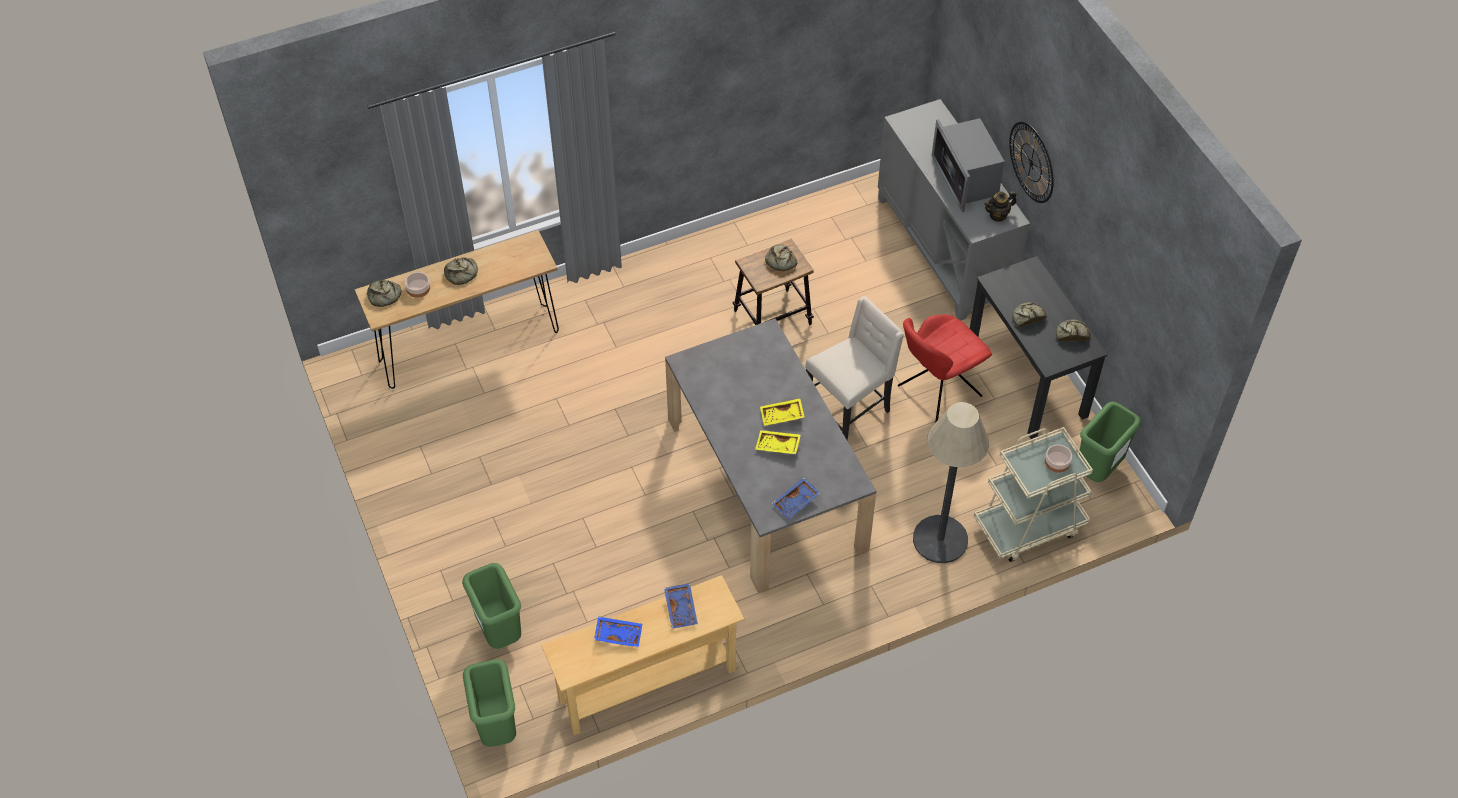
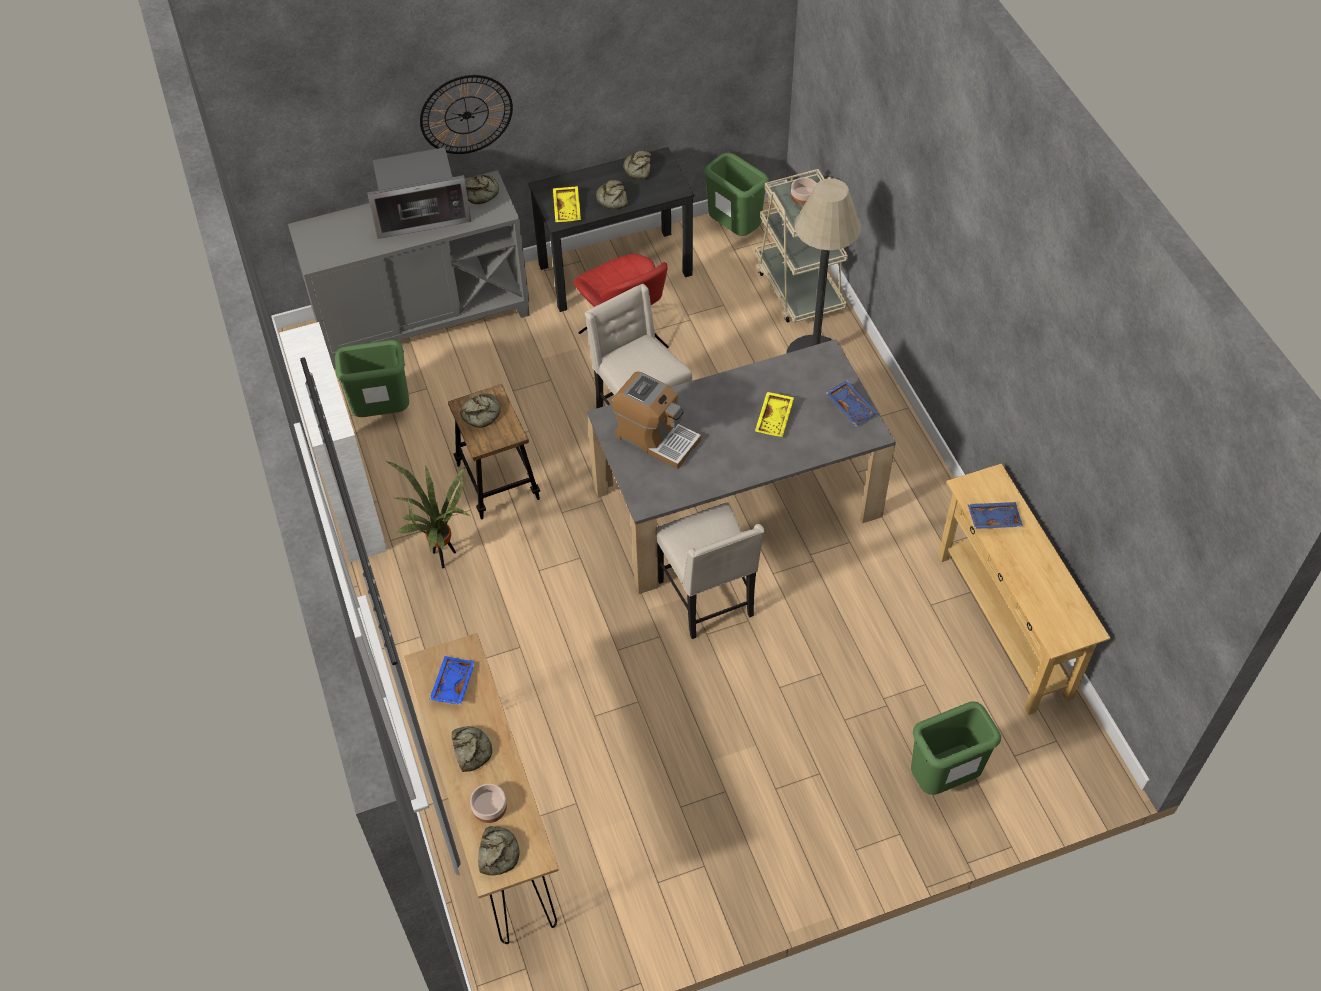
camera: 85 degrees left, 0 degrees up
(498, 728) = (1072, 778): green trash can -> green trash can (383, 412)
(618, 634) = (1031, 579): blue tray -> blue tray (452, 684)
(664, 466) = (708, 599): none -> beige chair
(697, 291) = (443, 556): none -> potted plant
(747, 228) = (350, 499): none -> white bookcase
(750, 365) = (656, 437): none -> coffee machine
(782, 416) = (733, 412): yellow tray -> yellow tray (568, 209)
(998, 215) = (481, 193): teapot -> bread

